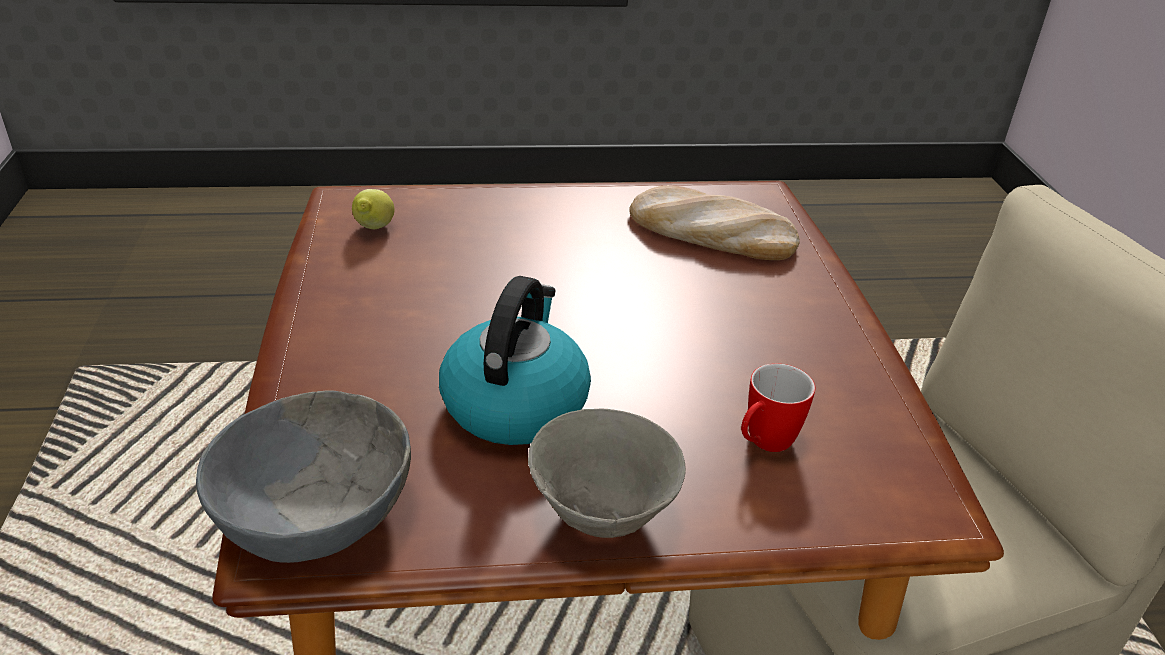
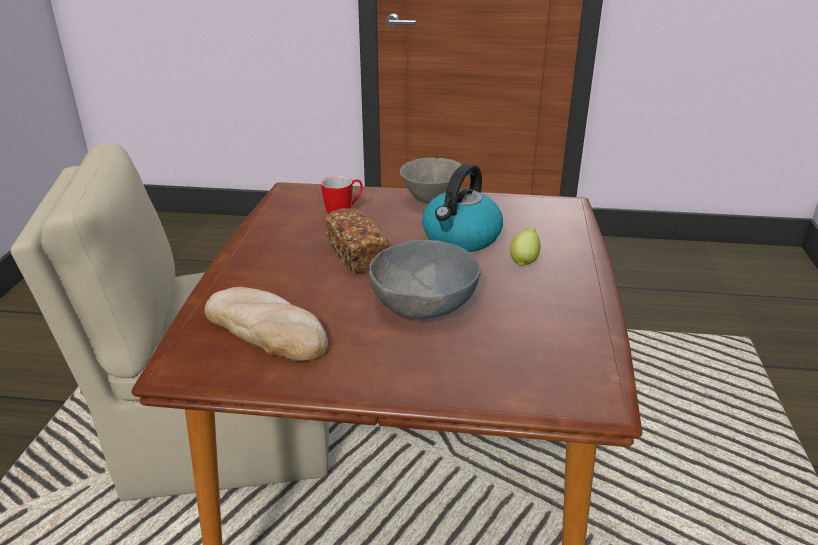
camera: 165 degrees left, 5 degrees down
(313, 513) = (556, 211): grey bowl -> grey bowl (425, 303)
(373, 229) = (562, 361): lemon -> lemon (524, 261)
(674, 345) = (357, 255): none -> bread

